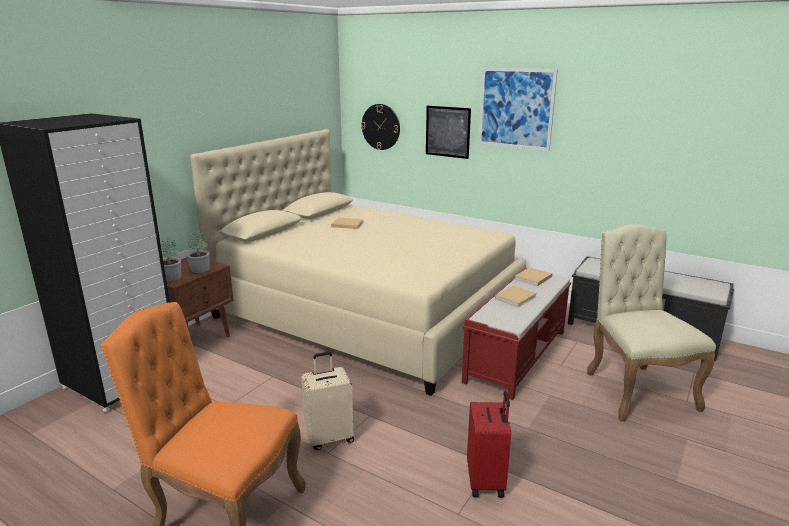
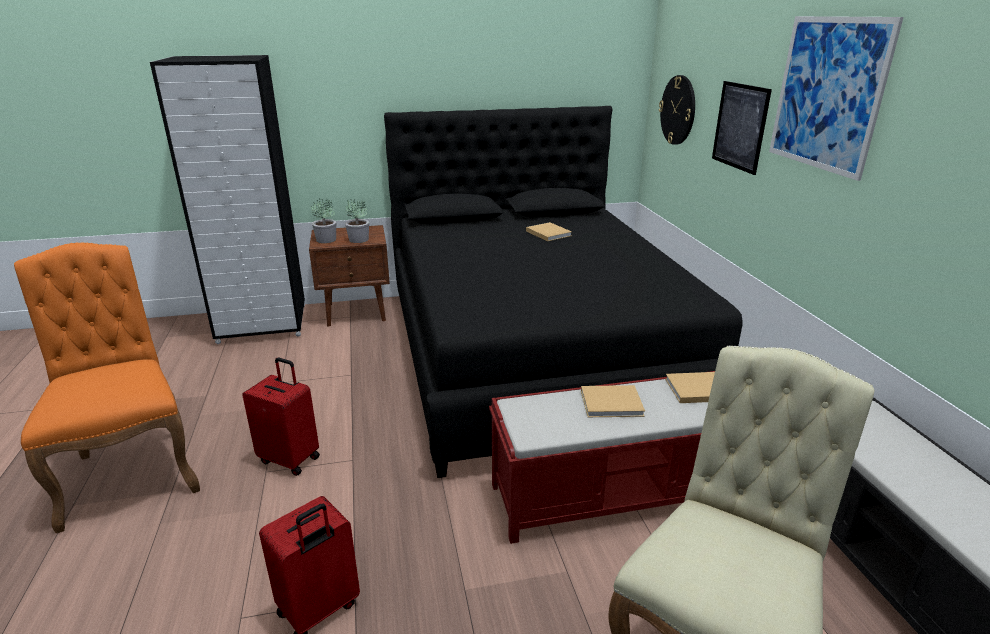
camera: 45 degrees right, 5 degrees up
(329, 437) = (290, 458): beige suitcase -> red suitcase
(368, 312) = (536, 353): beige bed -> black bed

